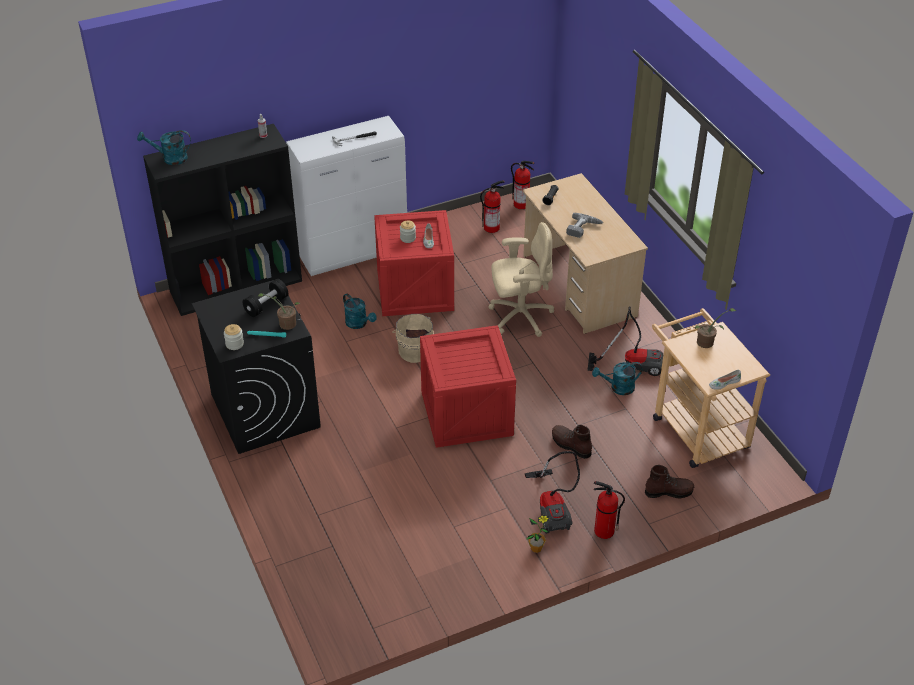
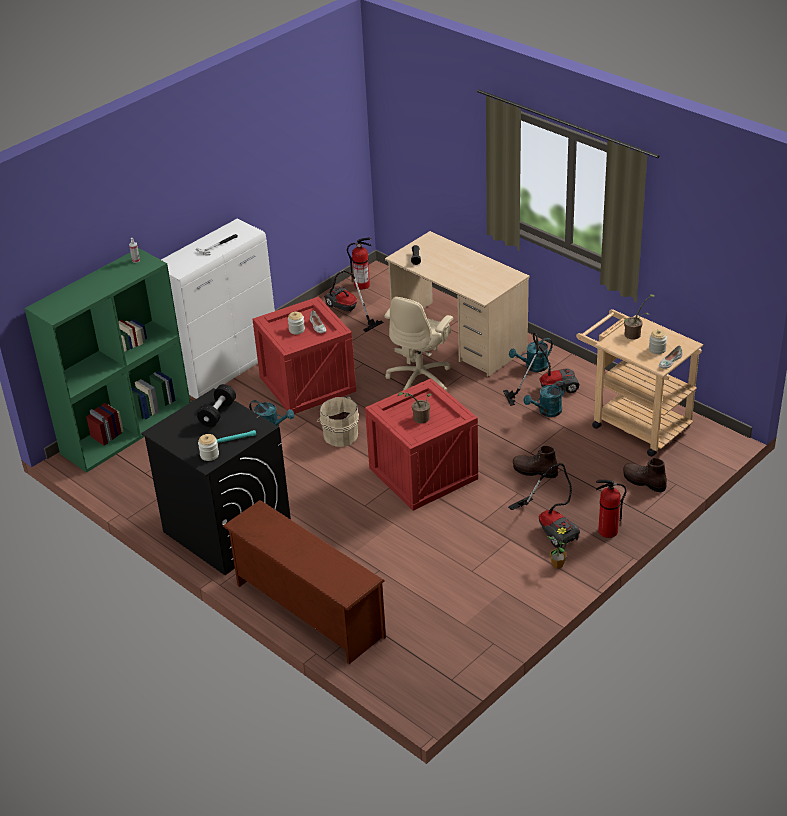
camera: 20 degrees left, 5 degrees down
(170, 158) = (55, 303): turquoise watering can -> turquoise watering can (533, 367)
(236, 285) = (127, 429): black bookcase -> green bookcase
(285, 323) = (247, 424): potted plant -> potted plant (418, 418)
(287, 513) = (307, 610): none -> brown shoe rack
(492, 227) = (347, 311): fire extinguisher -> vacuum cleaner
(519, 316) = (420, 379): beige office chair -> beige office chair turned 150 degrees clockwise
(583, 229) = (462, 275): power drill -> none
(669, 492) = (643, 482): brown boot -> brown boot turned 120 degrees counterclockwise
(720, 366) = (657, 349): none -> jar

